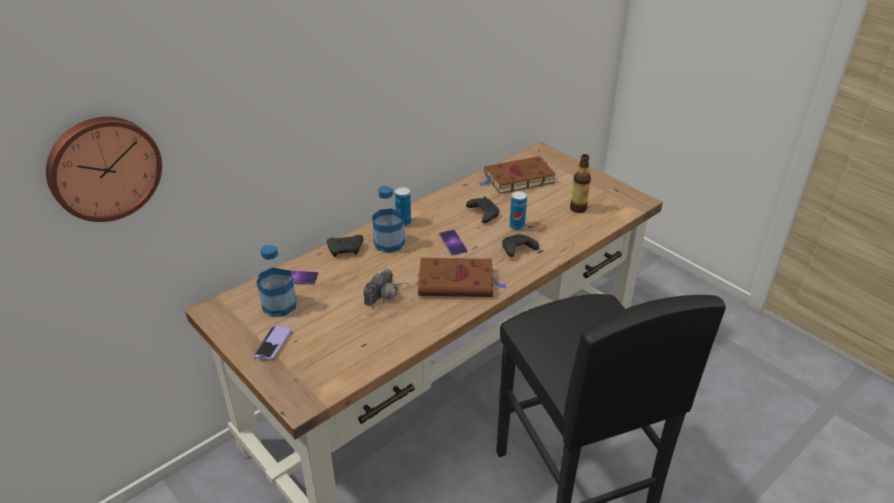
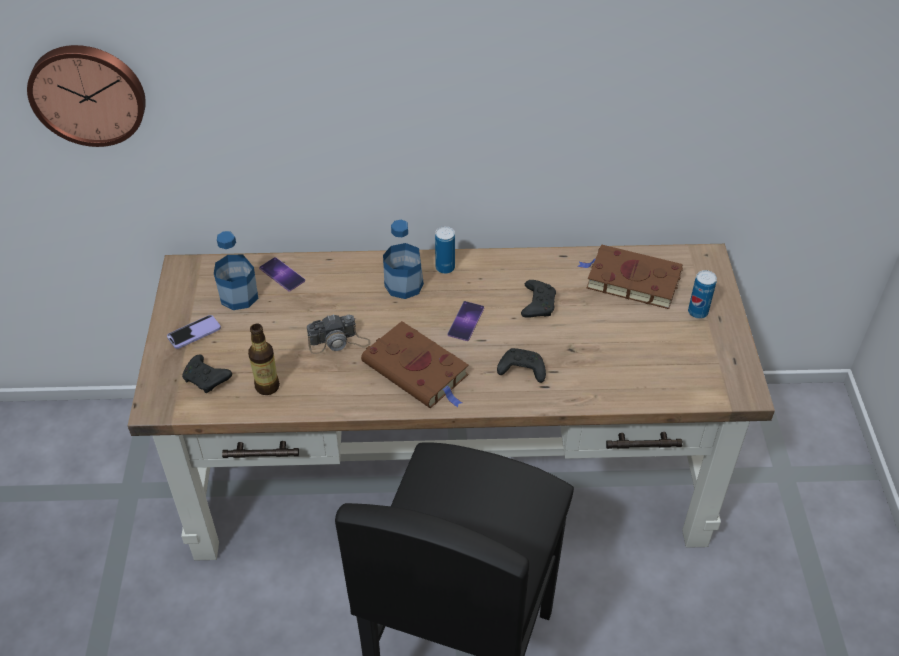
camera: 40 degrees right, 10 degrees up
(346, 250) = (356, 269): black game controller -> black game controller (207, 379)
(517, 226) = (556, 341): can -> can (697, 312)
(578, 208) = (654, 359): bottle -> bottle (267, 386)

